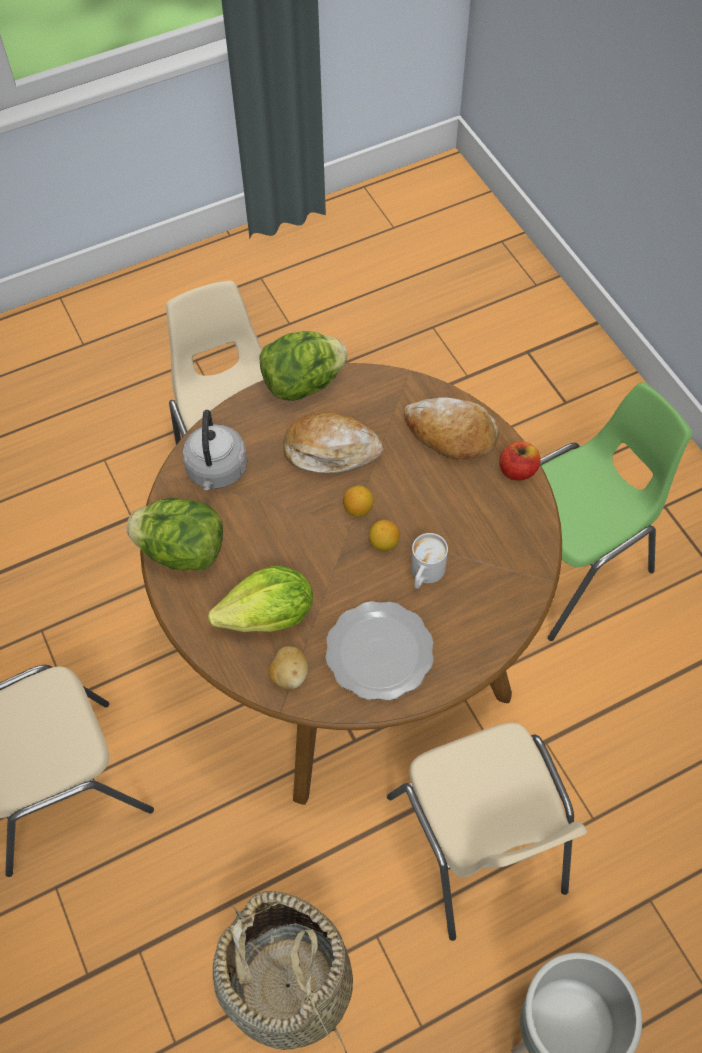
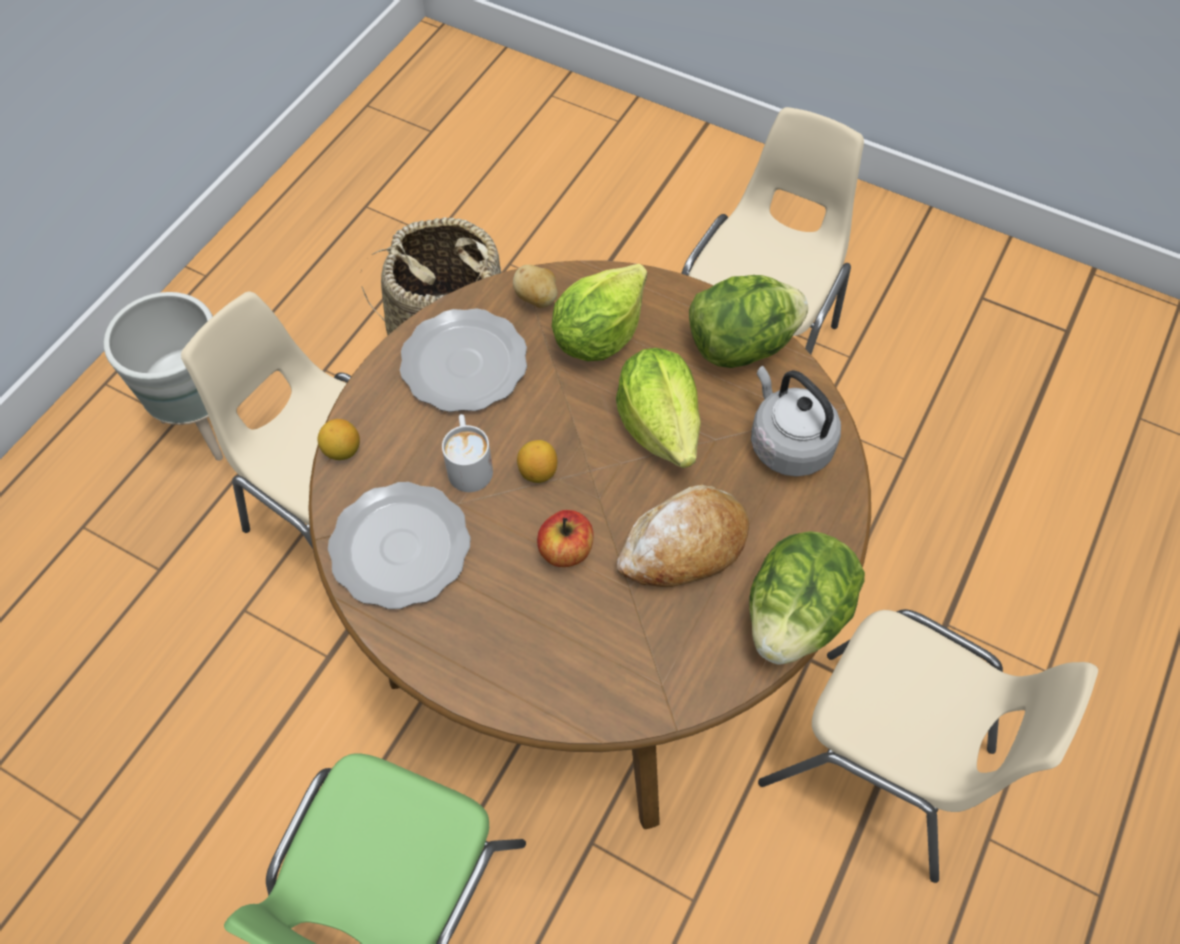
camera: 145 degrees right, 0 degrees up
(283, 529) = (659, 425): none -> lettuce
(358, 509) = (596, 494): lemon -> lemon (342, 451)
(450, 434) = (554, 660): bread -> none
(500, 545) = (402, 546): none -> plate
(517, 470) = (436, 660): apple -> apple (566, 550)

